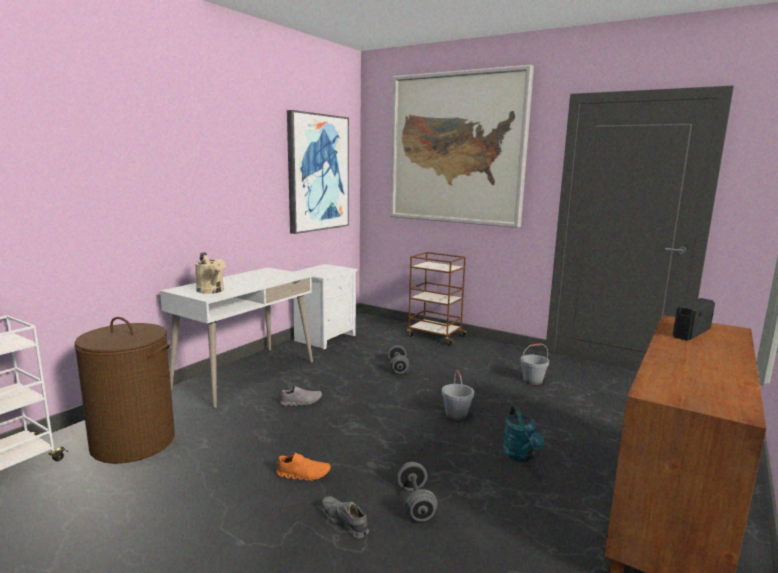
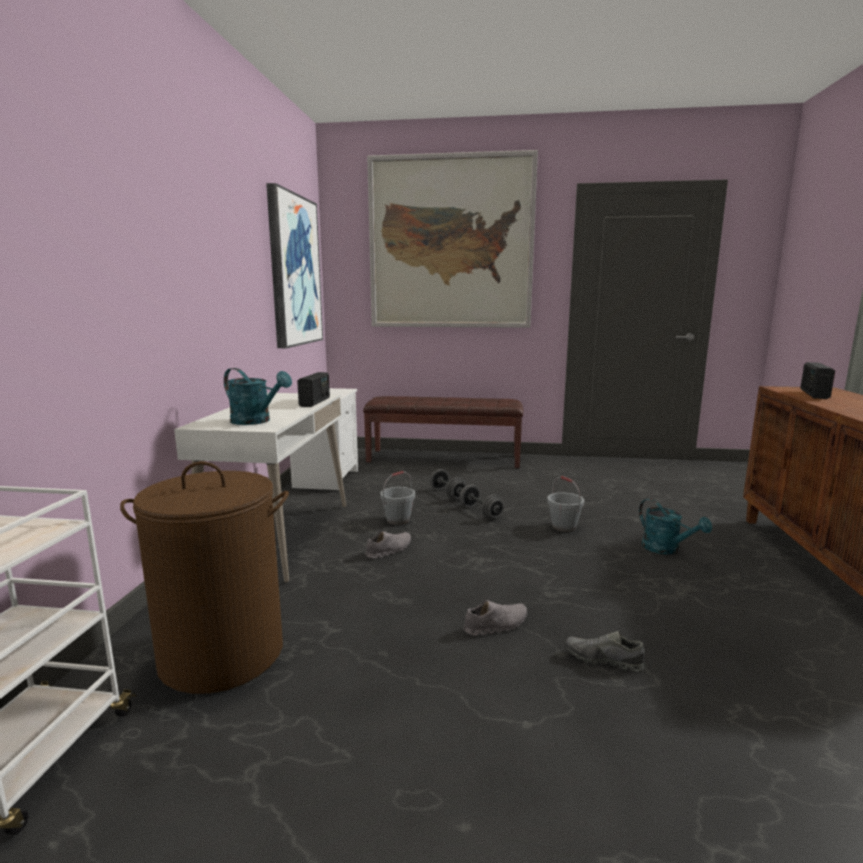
camera: 25 degrees left, 0 degrees up
(212, 291) = (256, 421): beige watering can -> turquoise watering can
(279, 280) = (315, 402): none -> radio
(303, 474) = (495, 626): orange shoe -> grey shoe
(415, 503) = (641, 619): grey dumbbell -> grey dumbbell (480, 512)
(435, 336) = (444, 458): brown cart -> brown bench
(532, 381) = (586, 482): grey bucket -> grey bucket (398, 520)

